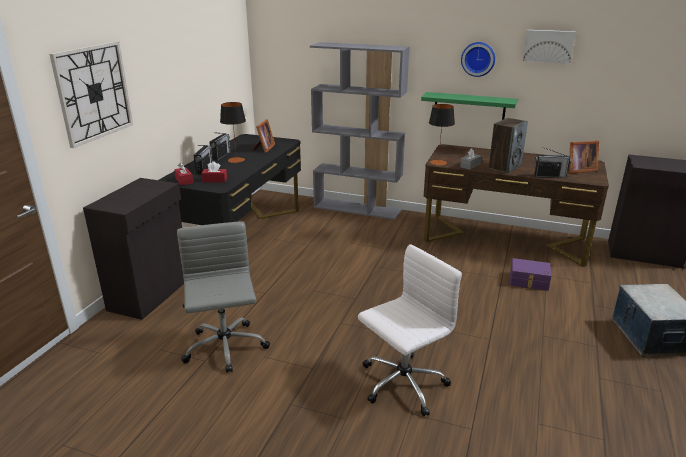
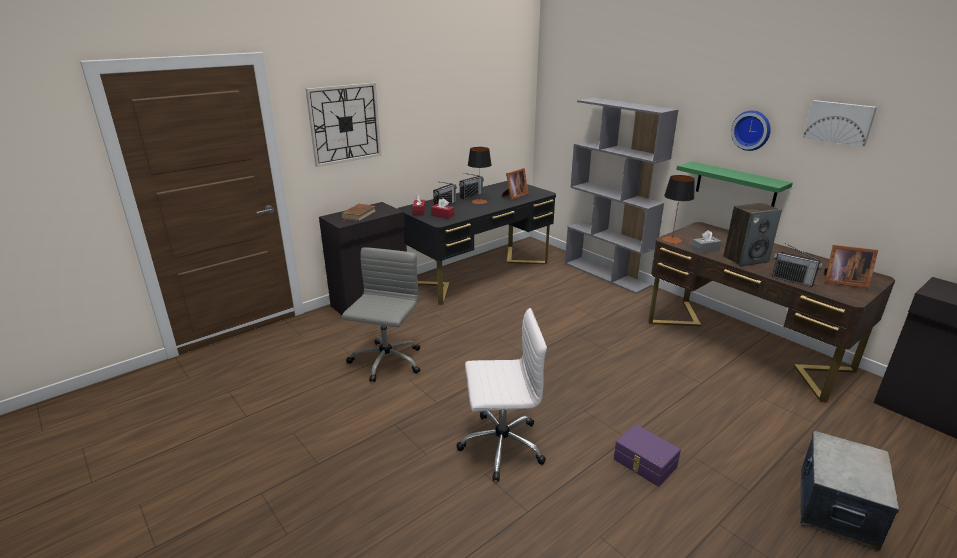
camera: 30 degrees right, 0 degrees up
(130, 196) = (358, 214): none -> brown book
(529, 282) = (731, 397): purple storage box -> purple storage box (644, 464)

